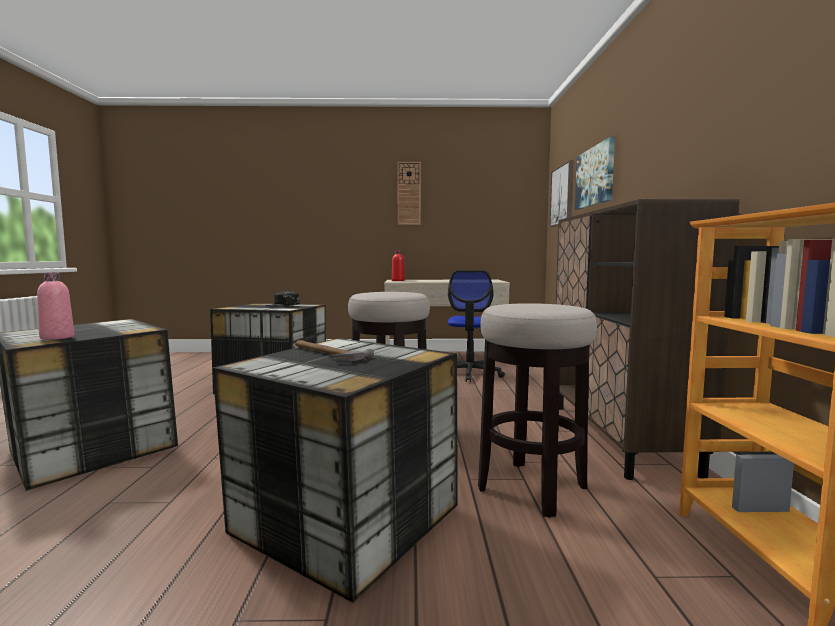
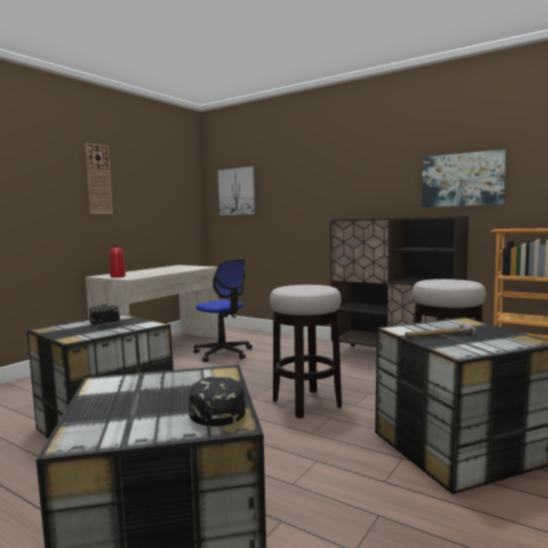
camera: 55 degrees left, 0 degrees up
(57, 337) = (214, 408): pink bottle -> black cap
(595, 176) = (296, 183): picture -> picture (462, 179)

